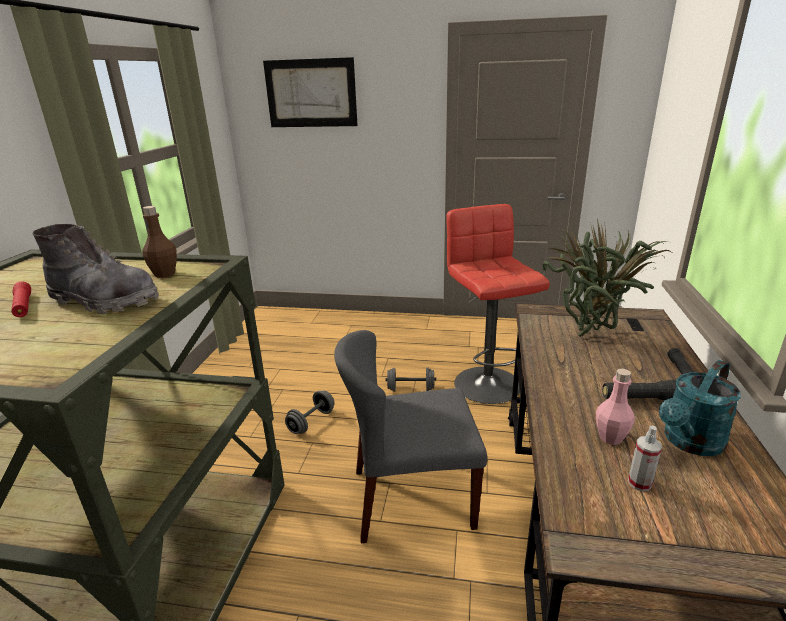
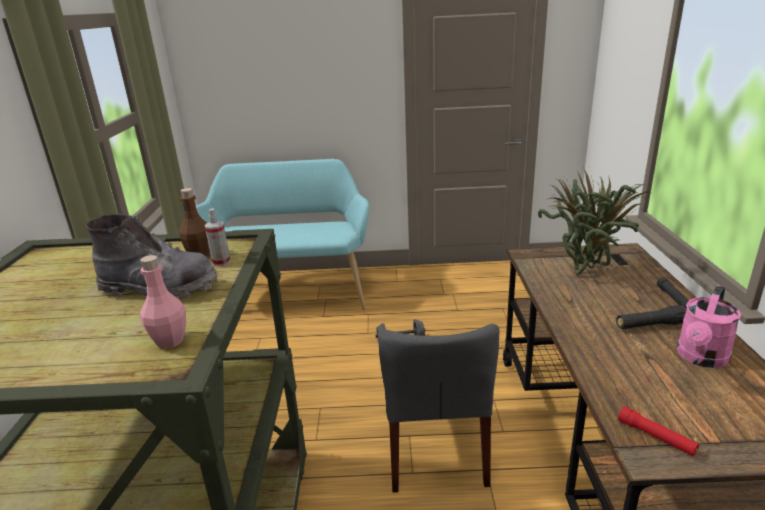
camera: 10 degrees left, 0 degrees up
(23, 306) = (74, 302): red flashlight -> red flashlight (656, 437)
(311, 93) = (263, 51): picture -> none
(311, 422) = (312, 387): grey dumbbell -> none
(321, 329) = (290, 292): none -> turquoise bench
(411, 499) = (435, 447): grey chair -> grey chair turned 75 degrees counterclockwise
(487, 384) = (473, 329): red stool -> none
(610, 437) = (637, 362): pink bottle -> pink bottle (170, 341)
(639, 483) = (674, 397): spray bottle -> spray bottle (221, 262)
(689, 443) = (700, 358): turquoise watering can -> pink watering can

